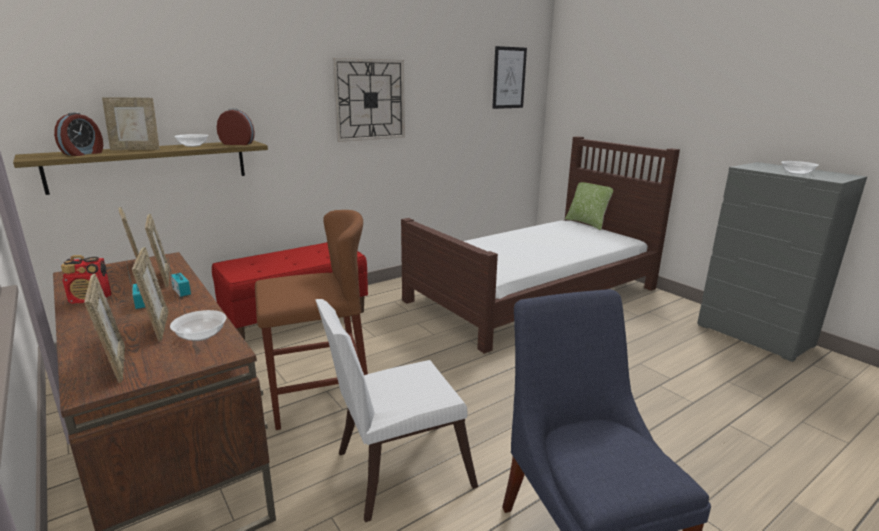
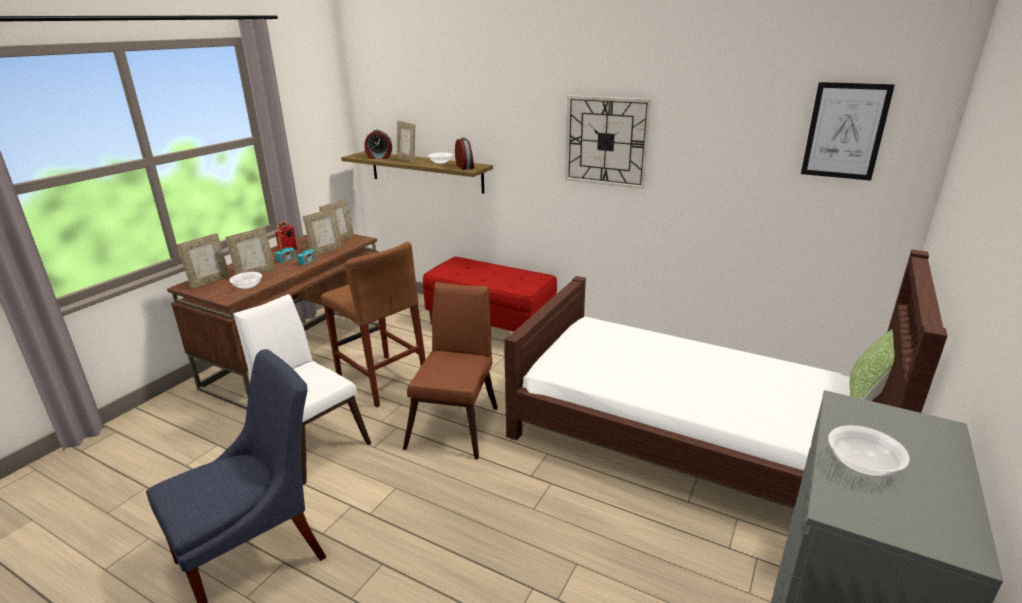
camera: 65 degrees right, 5 degrees up
(444, 371) = (456, 423): none -> brown chair

